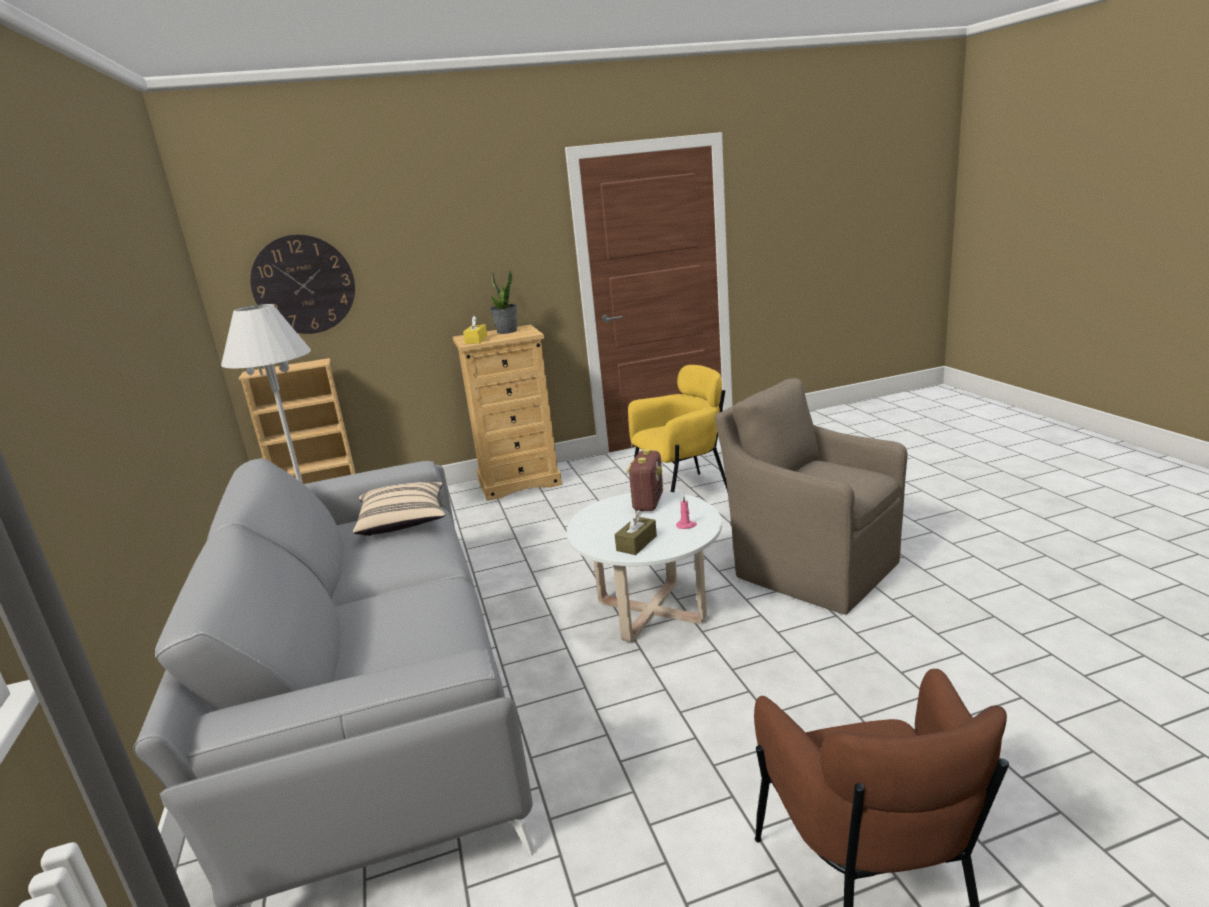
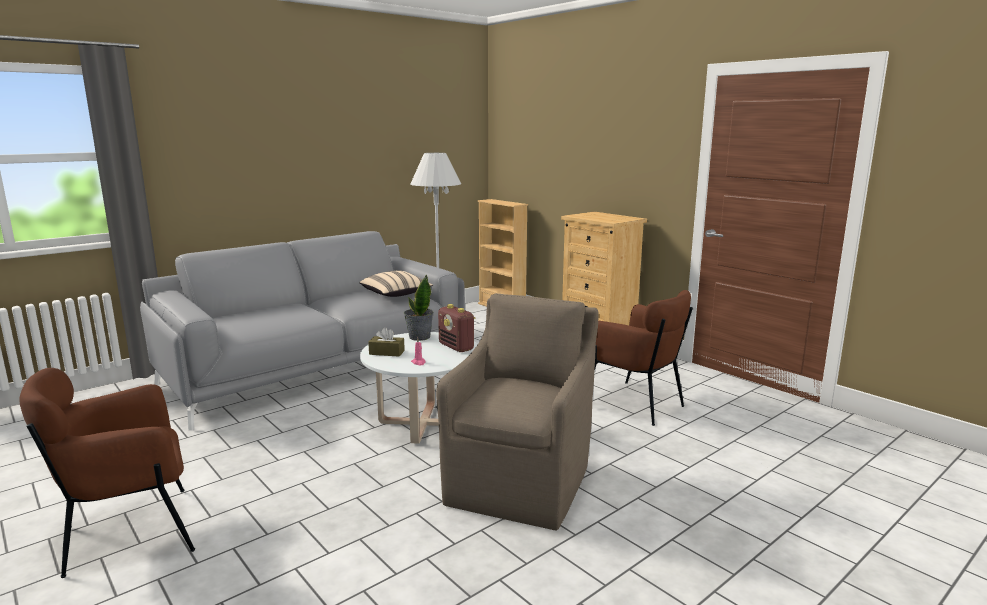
camera: 65 degrees right, 5 degrees down
(303, 284) = (528, 151): wall clock -> none
(476, 340) = (584, 215): yellow tissue box -> none
(507, 331) = (616, 217): potted plant -> potted plant (419, 337)
(648, 502) = (456, 347): radio -> radio turned 60 degrees clockwise
(681, 491) = (635, 404): yellow armchair -> brown armchair

